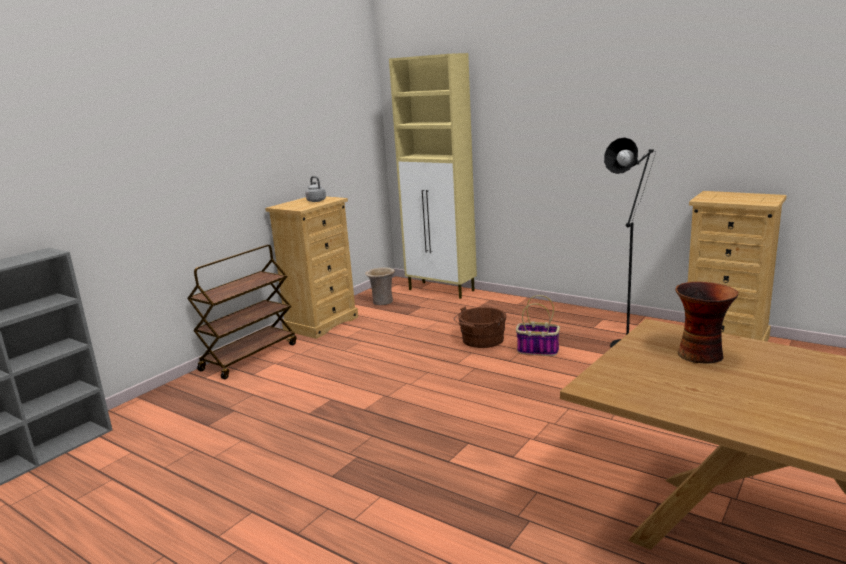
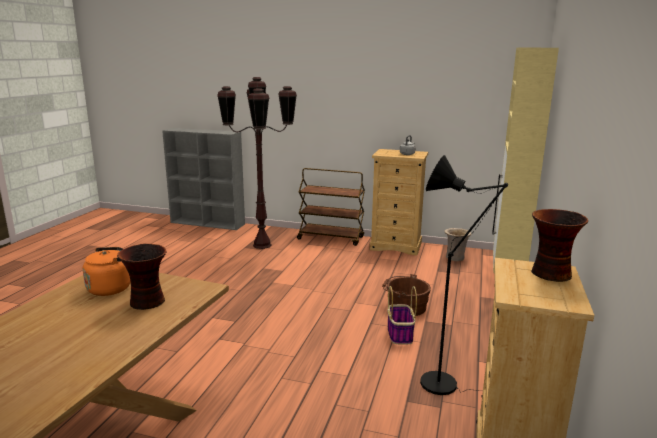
camera: 70 degrees right, 0 degrees up
(216, 409) = (262, 245): none -> brown floor lamp
(659, 378) = (112, 288): none -> orange kettle
(721, 195) = (550, 274): none -> vase

